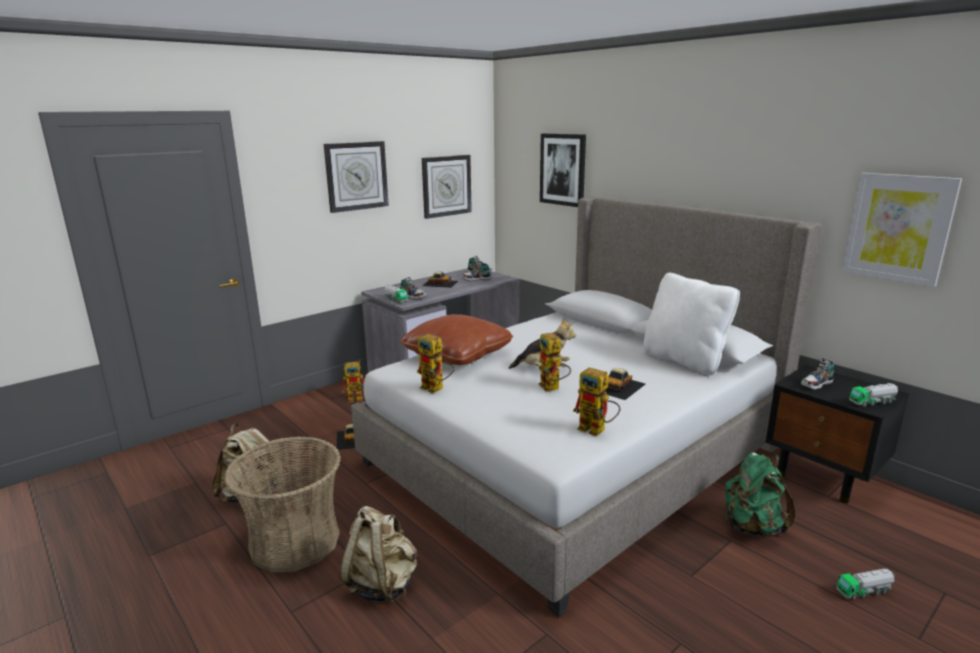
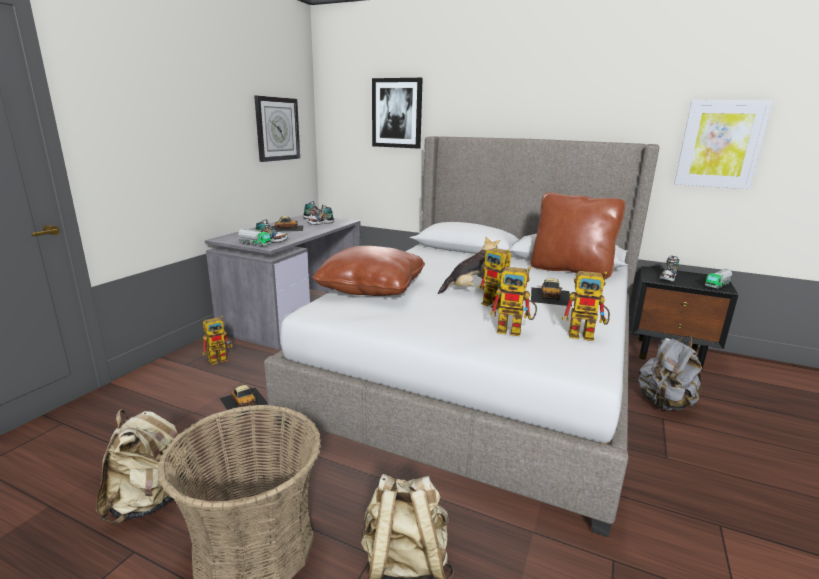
camera: 25 degrees left, 0 degrees up
(356, 176) = (191, 106): wall clock -> none
(436, 389) = (389, 322): toy robot -> toy robot (515, 331)
(684, 360) = (570, 270): white pillow -> brown pillow
(751, 527) = (665, 403): green backpack -> grey backpack
(863, 591) = (779, 434): toy truck -> none

